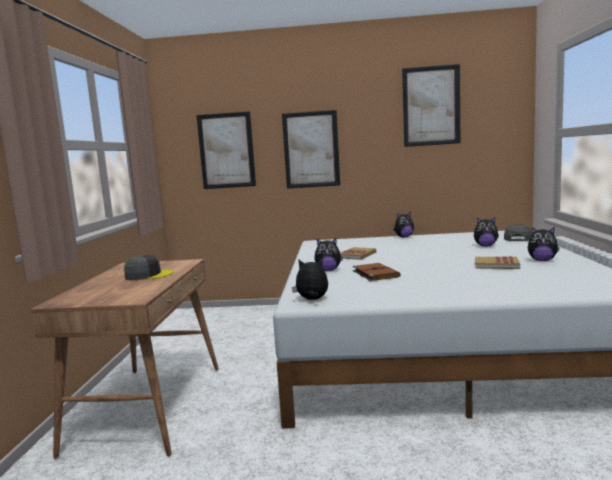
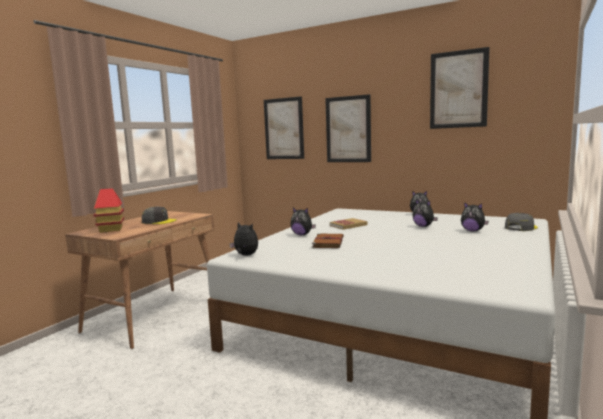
camera: 25 degrees right, 0 degrees up
(99, 293) = (111, 229): none -> toy house
(496, 265) = (441, 249): book -> none
(542, 260) = (493, 252): plush toy -> plush toy (423, 226)

